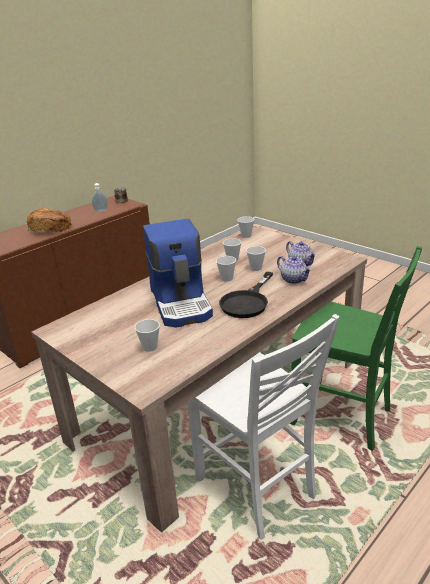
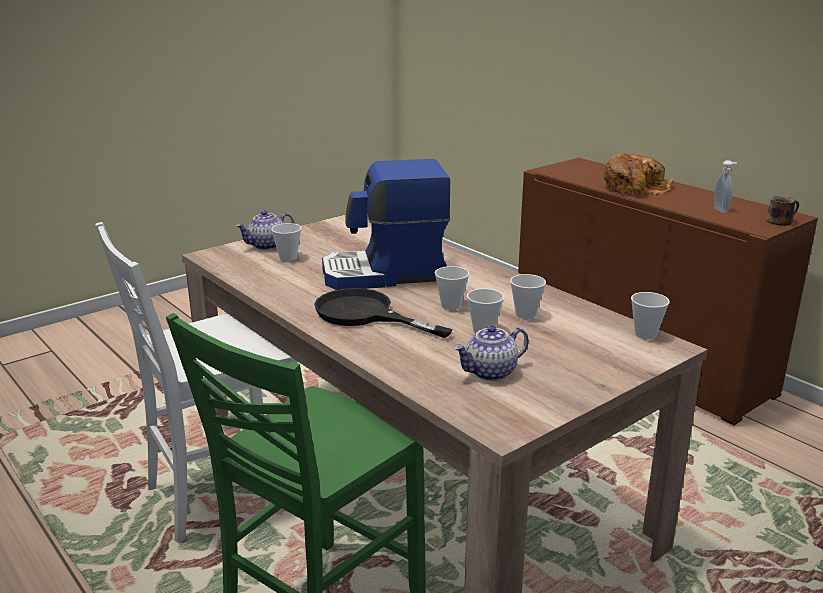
camera: 95 degrees right, 5 degrees down
(294, 279) = (425, 357): teapot -> teapot (267, 245)

